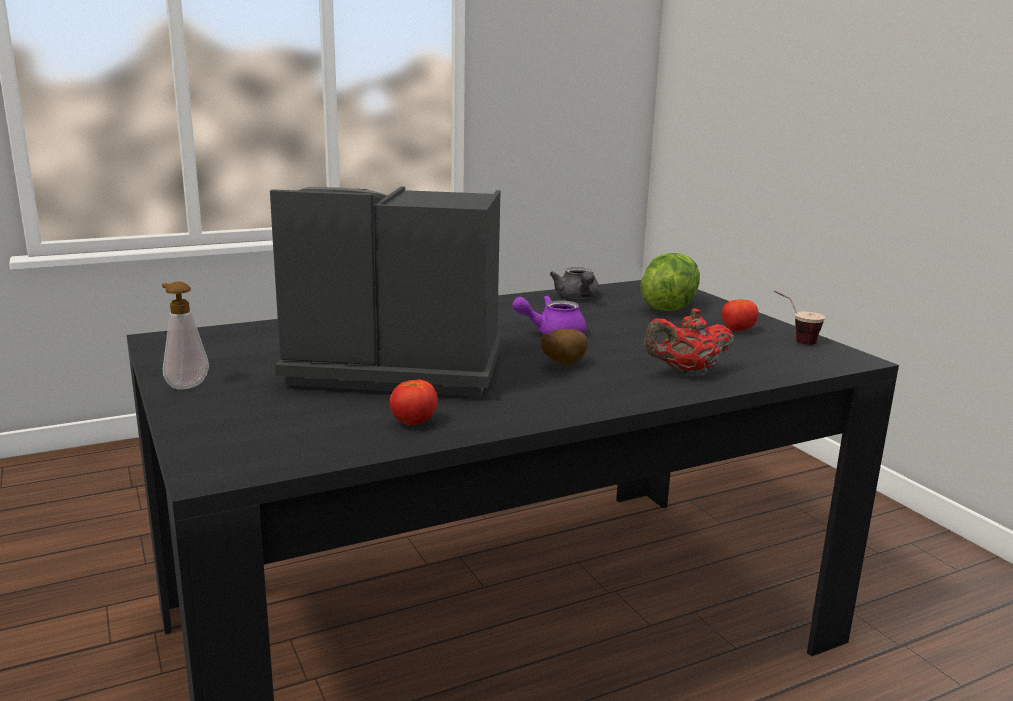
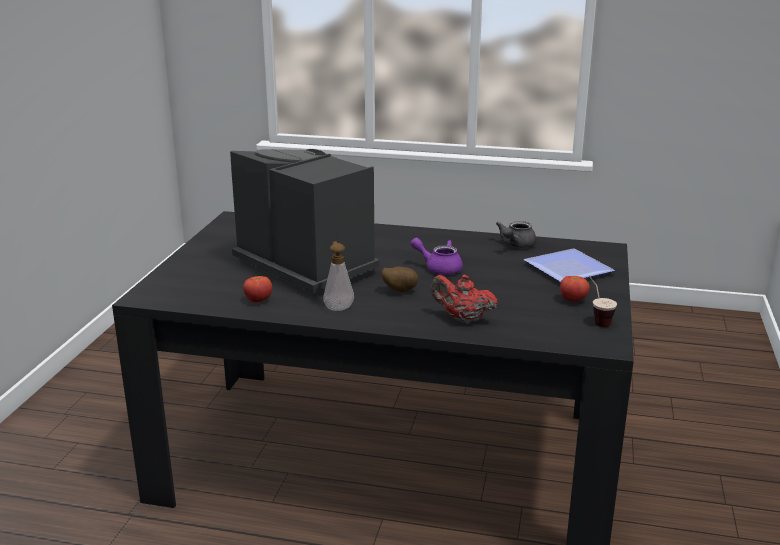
camera: 40 degrees right, 5 degrees up
(185, 385) = (201, 249): soap dispenser -> soap dispenser (338, 307)
(668, 307) = (564, 269): lettuce -> plate

